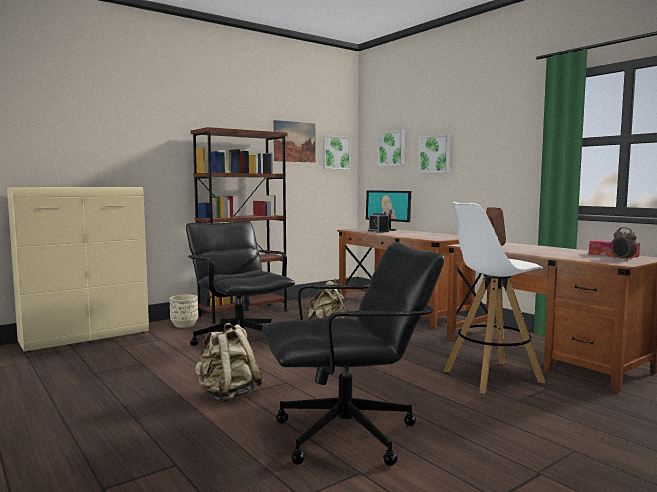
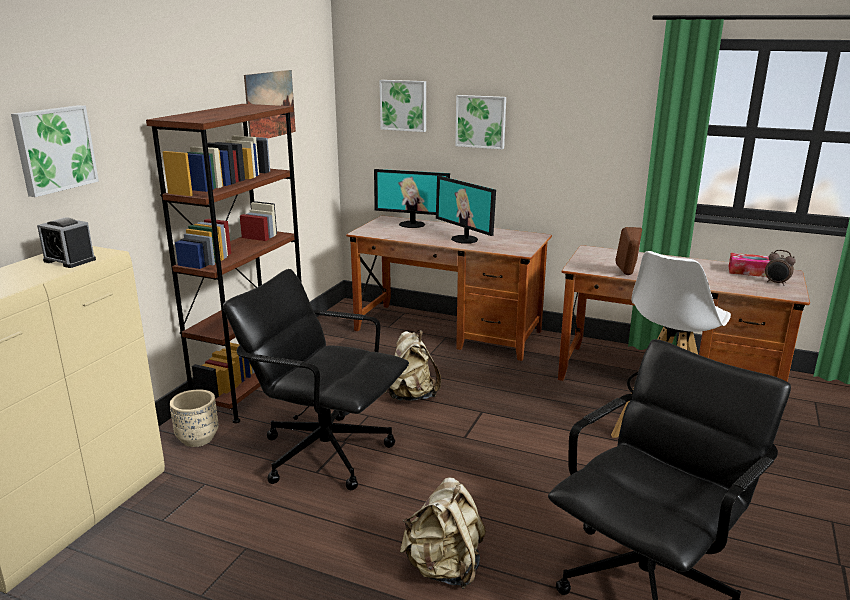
camera: 30 degrees left, 15 degrees up
(335, 153) = (314, 110): picture -> picture (54, 149)
(378, 231) = (411, 233): alarm clock -> alarm clock (69, 260)
(408, 234) = (465, 239): none -> monitor

